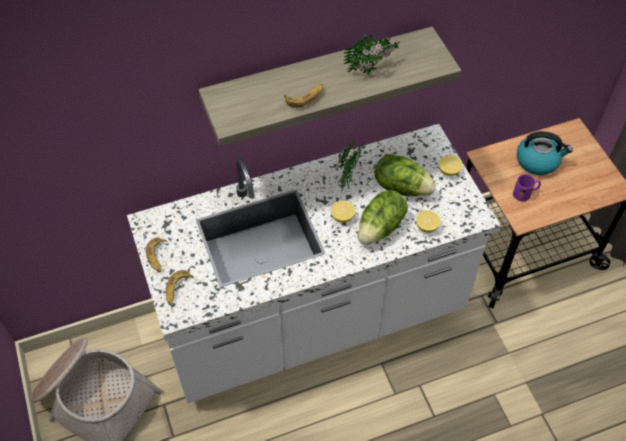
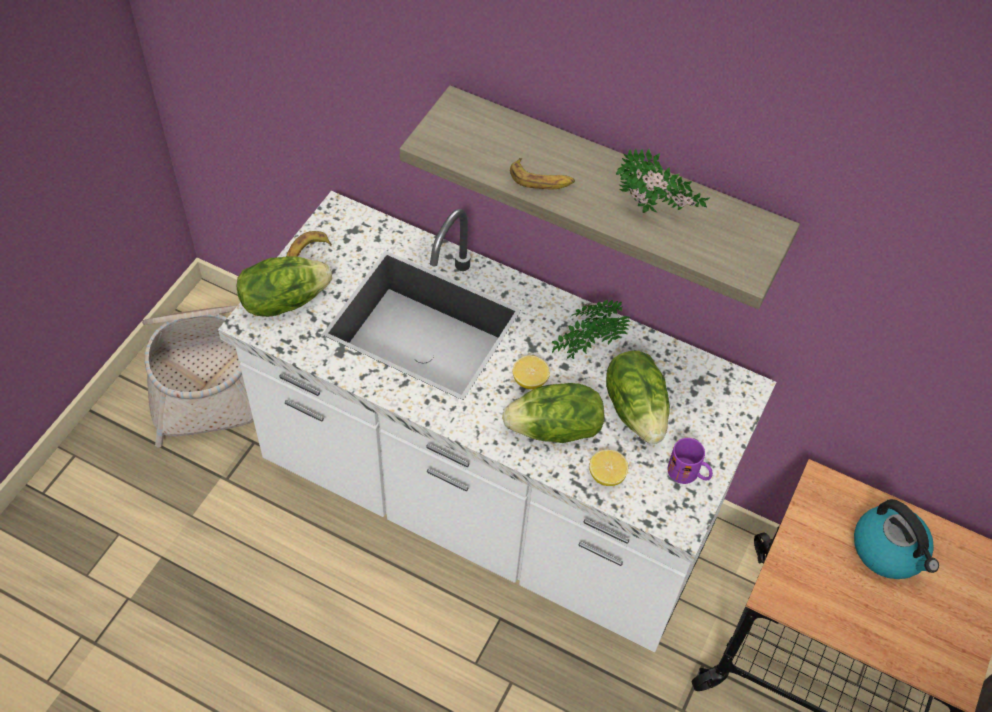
camera: 45 degrees right, 0 degrees up
(177, 289) = (283, 300): banana -> lettuce
(449, 171) = (715, 442): lemon -> none
(525, 193) = (820, 570): purple mug -> purple mug (689, 473)

